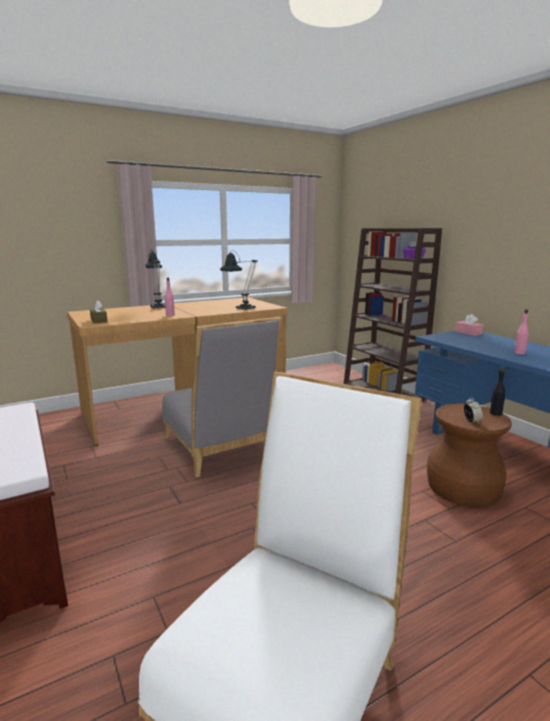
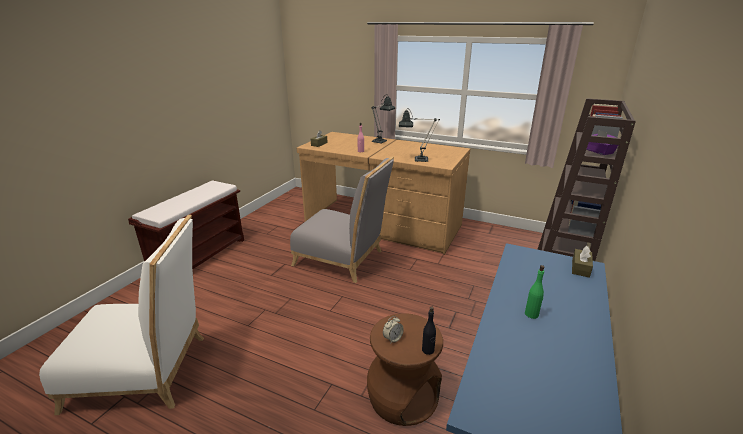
camera: 55 degrees right, 10 degrees up
(220, 449) = (343, 259): grey chair -> grey chair turned 90 degrees counterclockwise
(468, 333) = (580, 268): pink tissue box -> brown tissue box
(519, 353) = (531, 314): pink bottle -> green bottle

